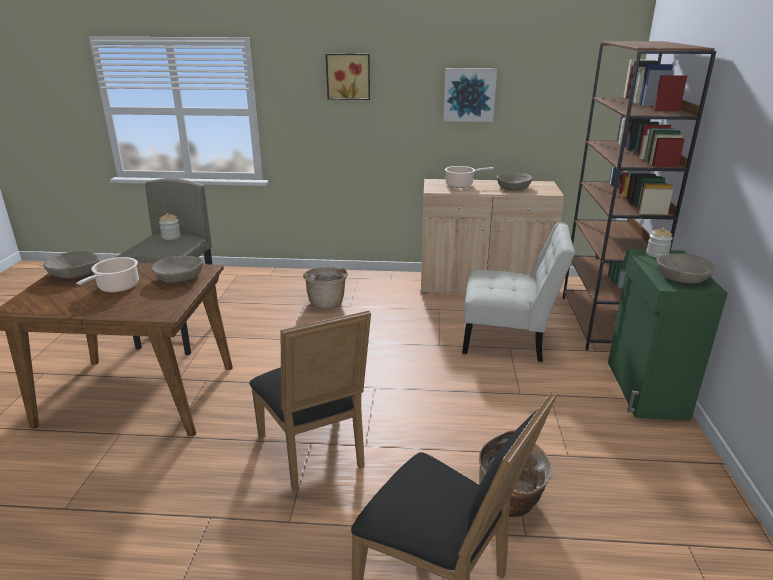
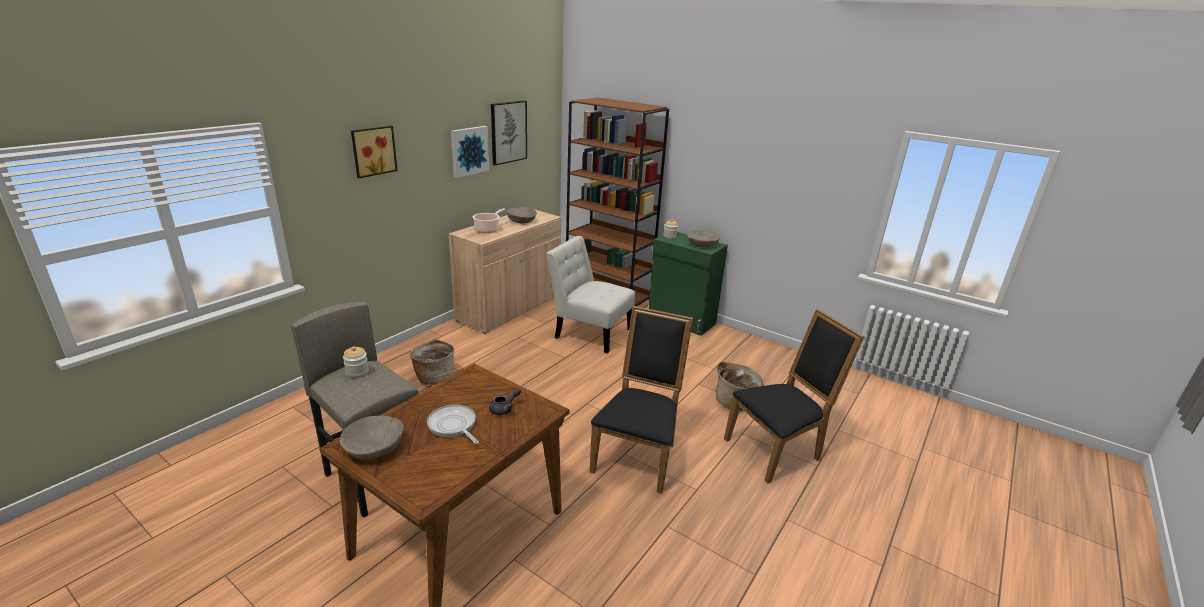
camera: 60 degrees left, 0 degrees up
(117, 287) = (453, 426): cooking pot -> frying pan
(155, 297) = (504, 409): none -> grey teapot
(179, 277) = (475, 389): beige bowl -> none
(315, 454) = (638, 455): black chair -> black chair turned 75 degrees counterclockwise
(509, 340) = (589, 332): white chair -> white chair turned 105 degrees counterclockwise
(534, 81) = (508, 132): none -> picture

